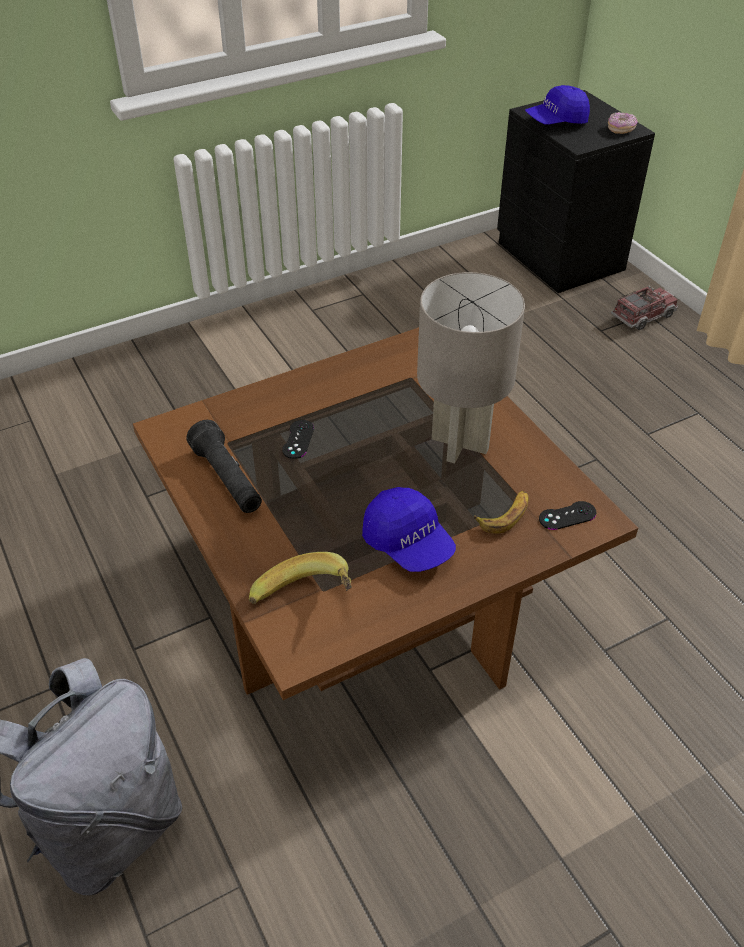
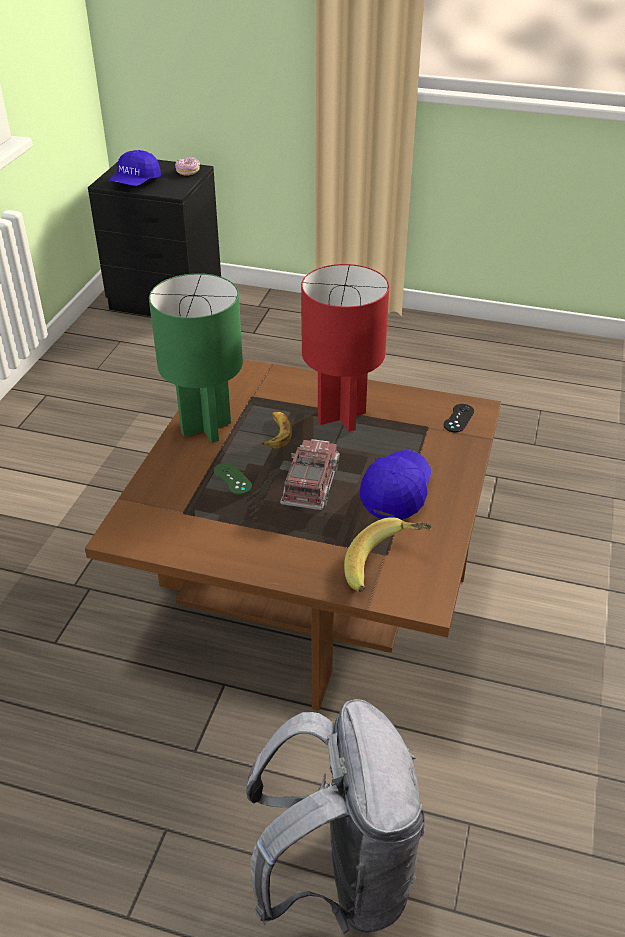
camera: 45 degrees left, 5 degrees down
(228, 480) = (221, 535): black flashlight -> none
(298, 439) = (232, 479): black game controller -> green game controller
(339, 382) = (206, 427): none -> green table lamp
(408, 543) = (396, 492): blue cap -> blue cap turned 75 degrees counterclockwise
(461, 443) = (342, 416): grey table lamp -> red table lamp
(505, 515) = (426, 440): banana -> banana (276, 433)
(643, 316) = (269, 310): toy truck -> toy truck (311, 485)

